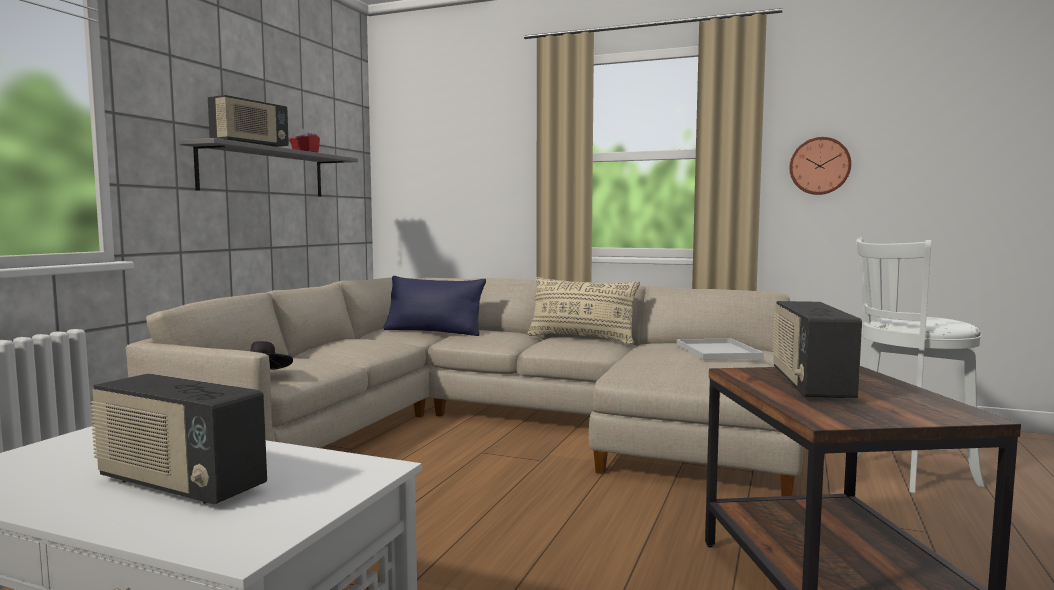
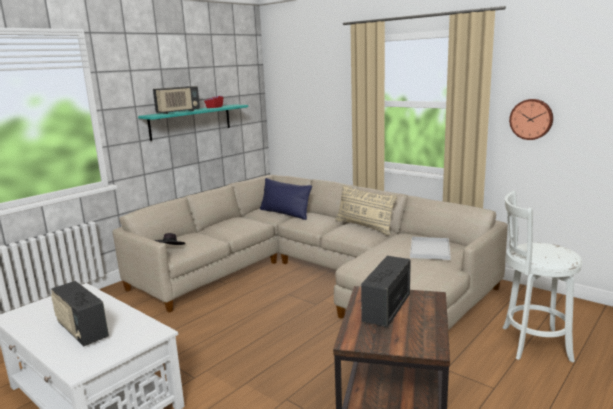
camera: 20 degrees right, 10 degrees up
(264, 172) = (191, 121): grey shelf -> turquoise shelf

